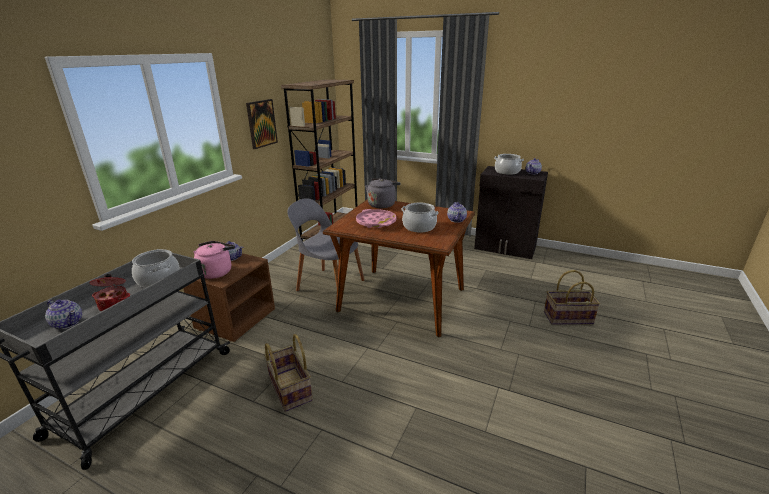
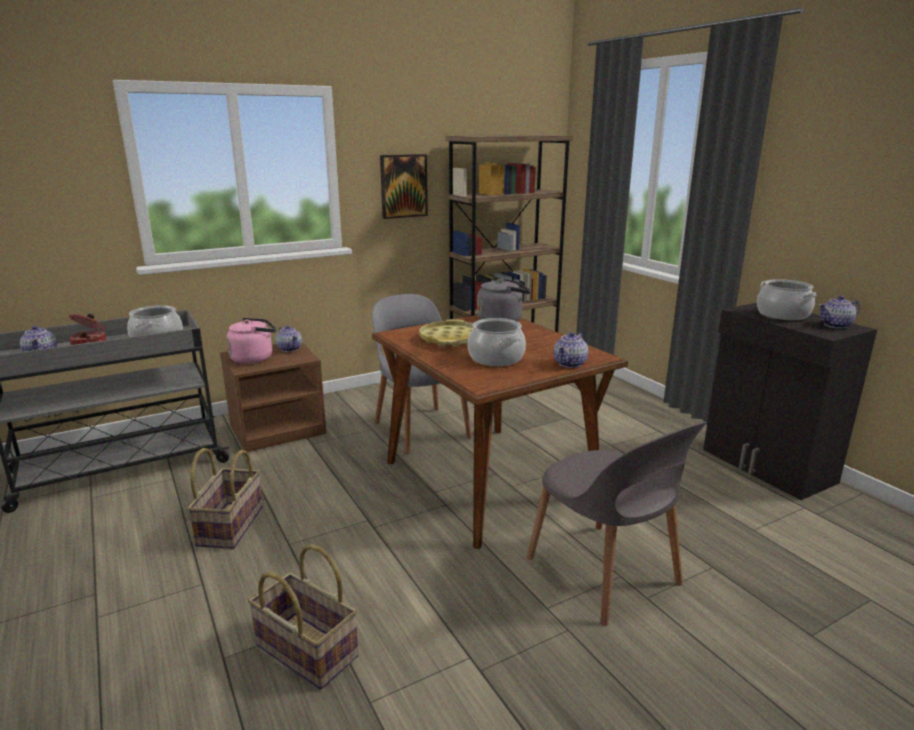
camera: 35 degrees right, 5 degrees down
(376, 222) = (451, 339): pink tray -> yellow tray
(503, 322) = (605, 573): none -> grey chair
(568, 318) = (743, 621): basket -> basket (305, 651)

